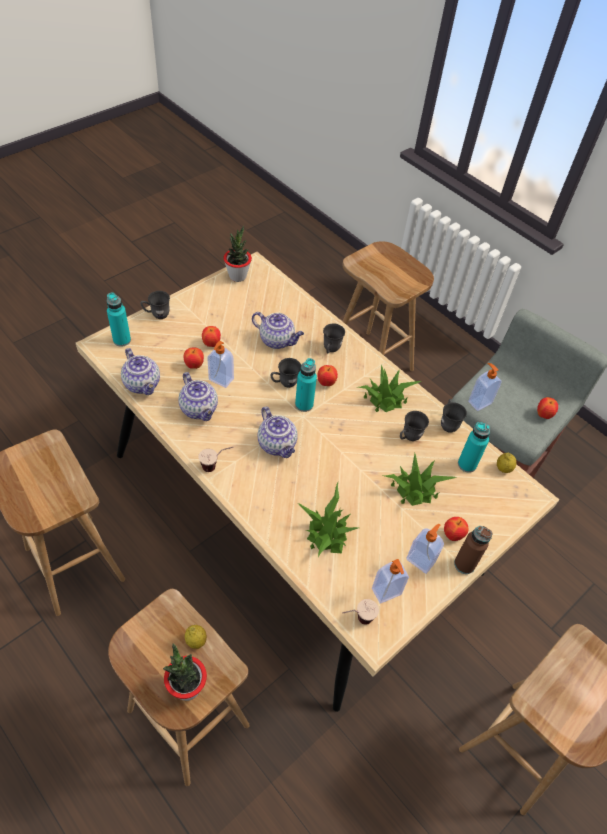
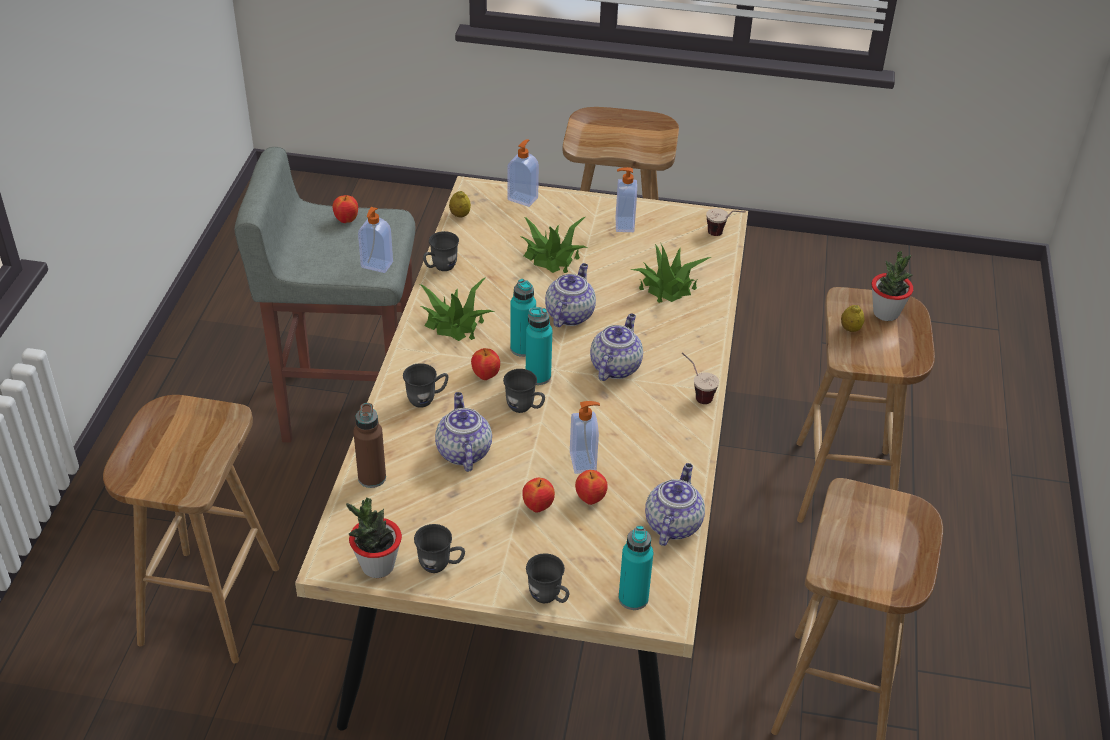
camera: 125 degrees left, 10 degrees down
(199, 409) = (645, 451): teapot -> teapot (569, 314)
(387, 592) = (678, 230): soap dispenser -> soap dispenser (523, 198)
(408, 437) = (492, 285): grey mug -> grey mug (441, 565)
(452, 535) = (575, 217): apple -> none
(464, 564) = (596, 201): brown bottle -> brown bottle (372, 478)
(467, 464) = (482, 237): turquoise bottle -> turquoise bottle (522, 348)

